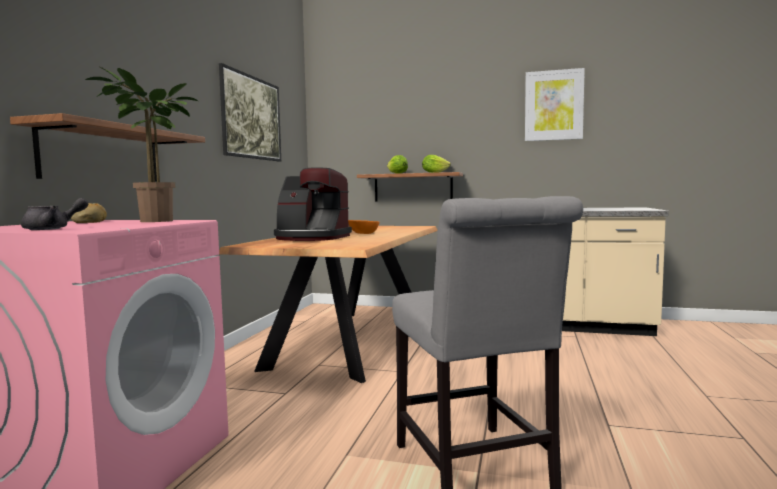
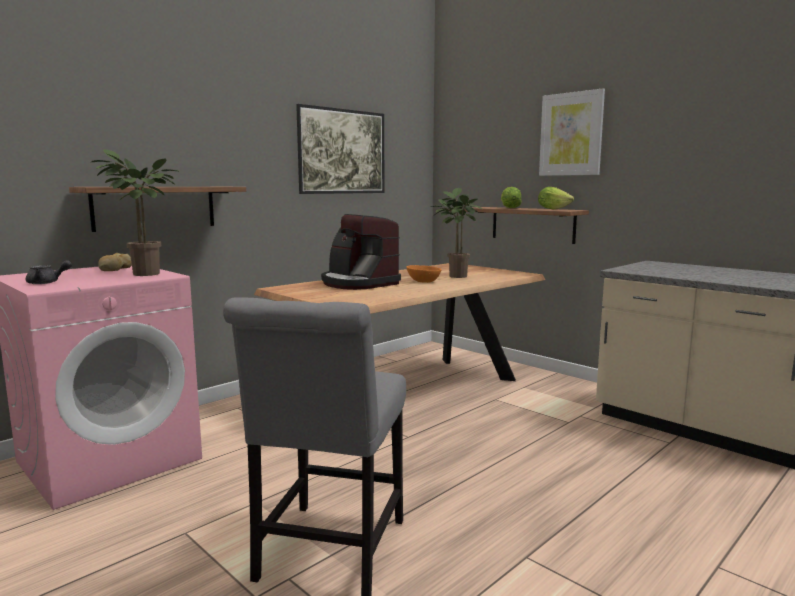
camera: 30 degrees right, 5 degrees up
(376, 230) = (455, 276): none -> potted plant
(553, 105) = (712, 123): picture -> picture (571, 134)

